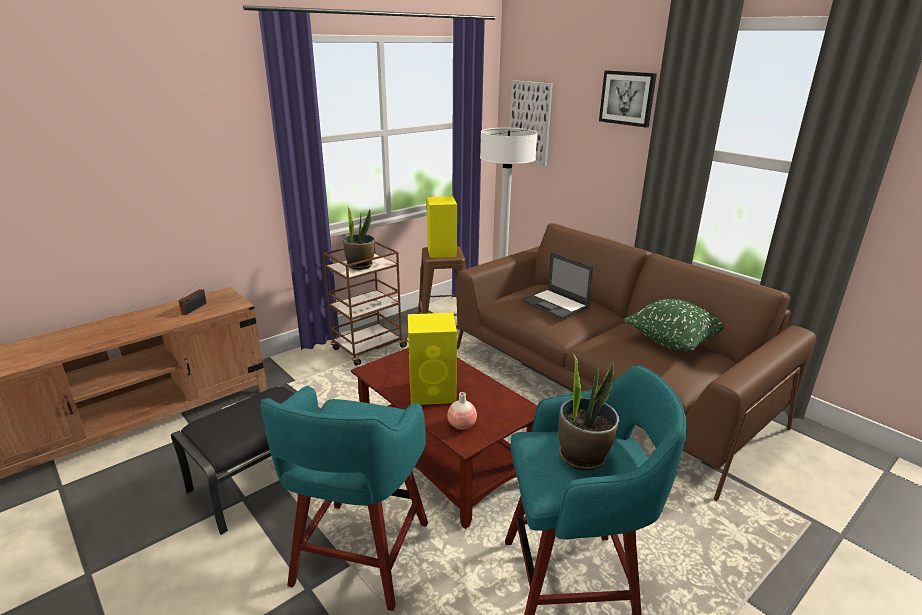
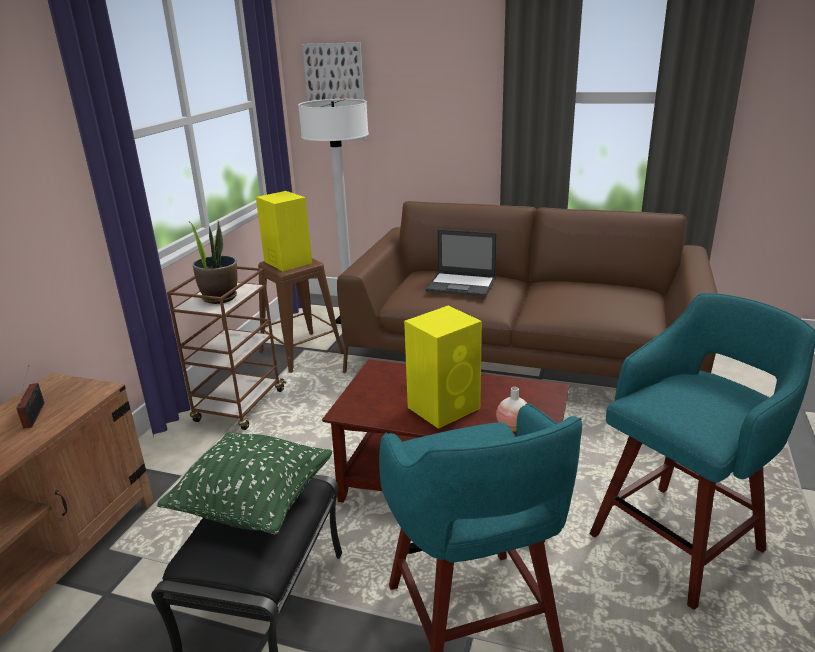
camera: 30 degrees left, 0 degrees up
(582, 456) = (699, 397): potted plant -> none
(627, 98) = (462, 49): picture -> none
(673, 341) = (599, 288): green pillow -> green pillow (254, 505)

